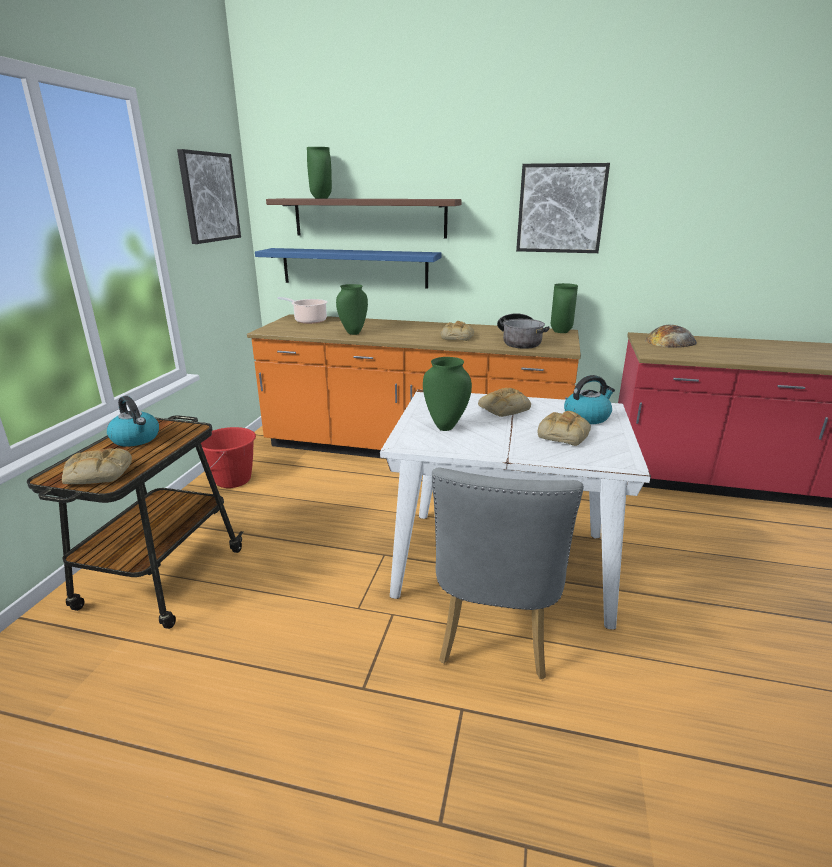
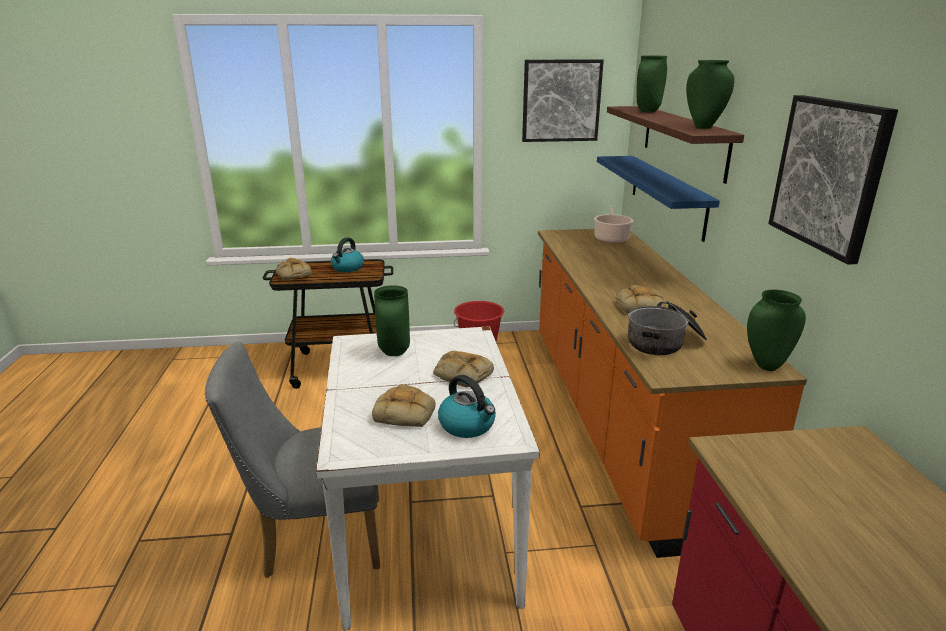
camera: 70 degrees right, 0 degrees up
(353, 333) = (589, 261): green vase -> green vase (704, 127)
(670, 341) = (853, 471): bread -> none

